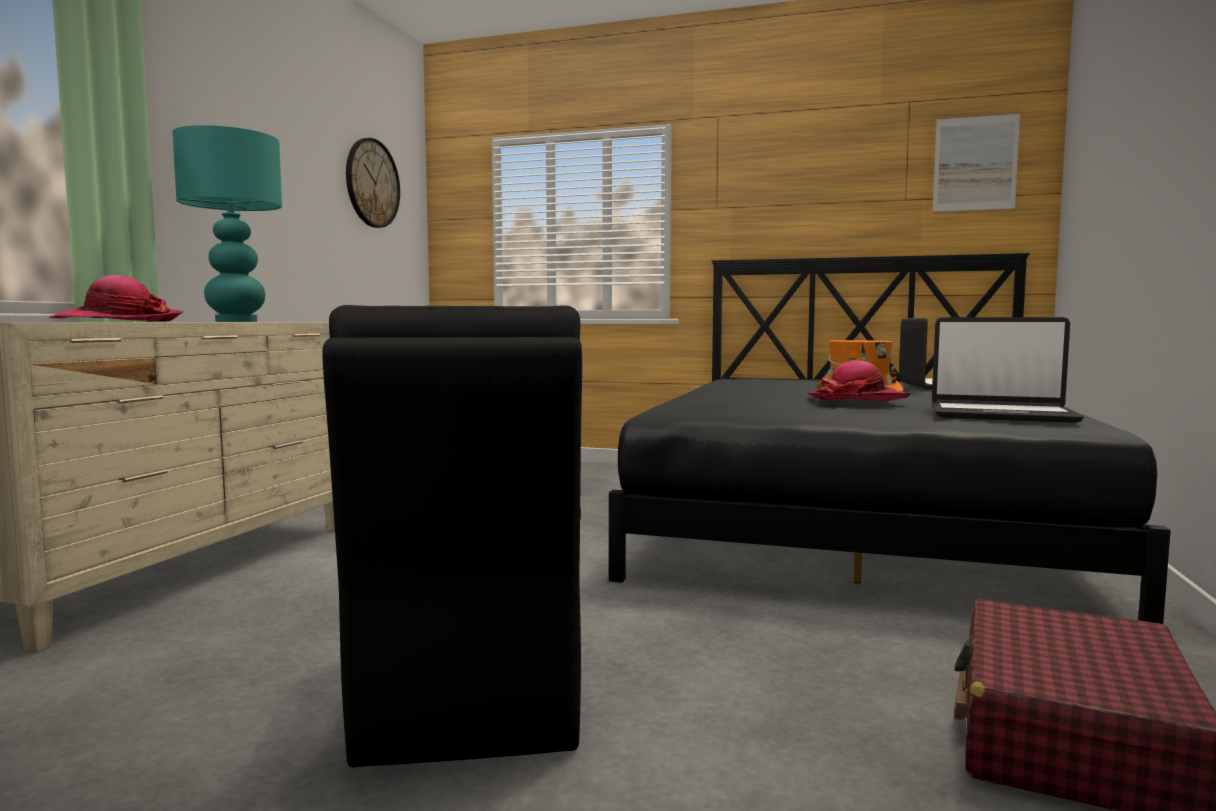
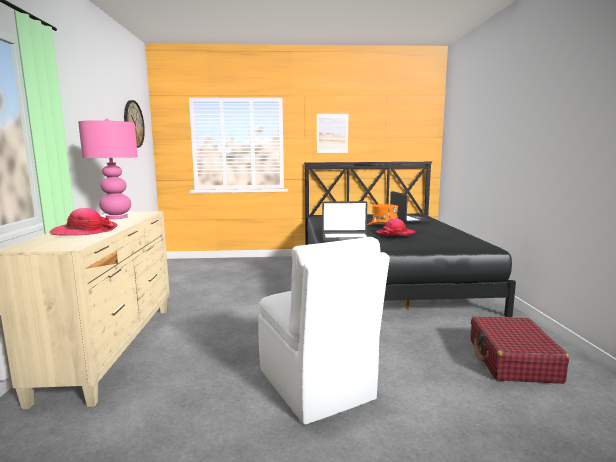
camera: 20 degrees left, 5 degrees up
(237, 321) = (117, 217): turquoise table lamp -> pink table lamp
(468, 697) = (316, 386): black chair -> white chair
(975, 163) = (411, 123): picture -> picture (332, 133)
(1001, 415) = (454, 241): laptop -> laptop (345, 238)

